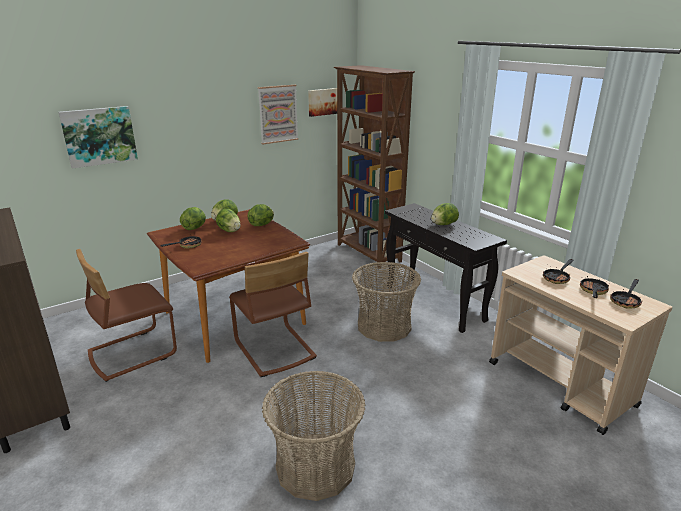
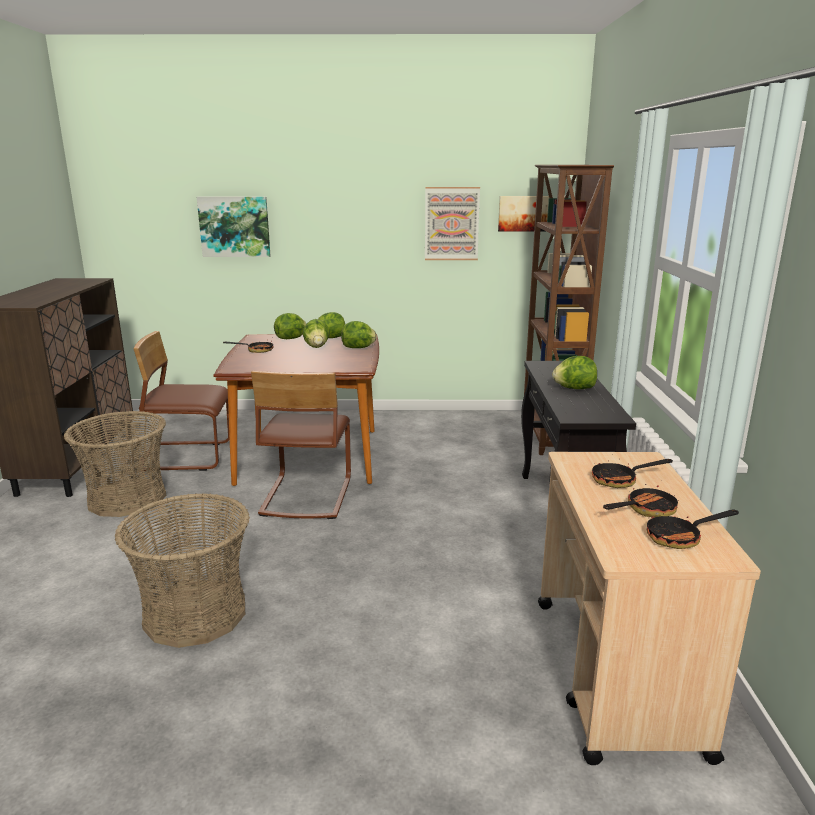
camera: 35 degrees right, 5 degrees down
(384, 326) = (457, 515): basket -> basket (127, 498)

